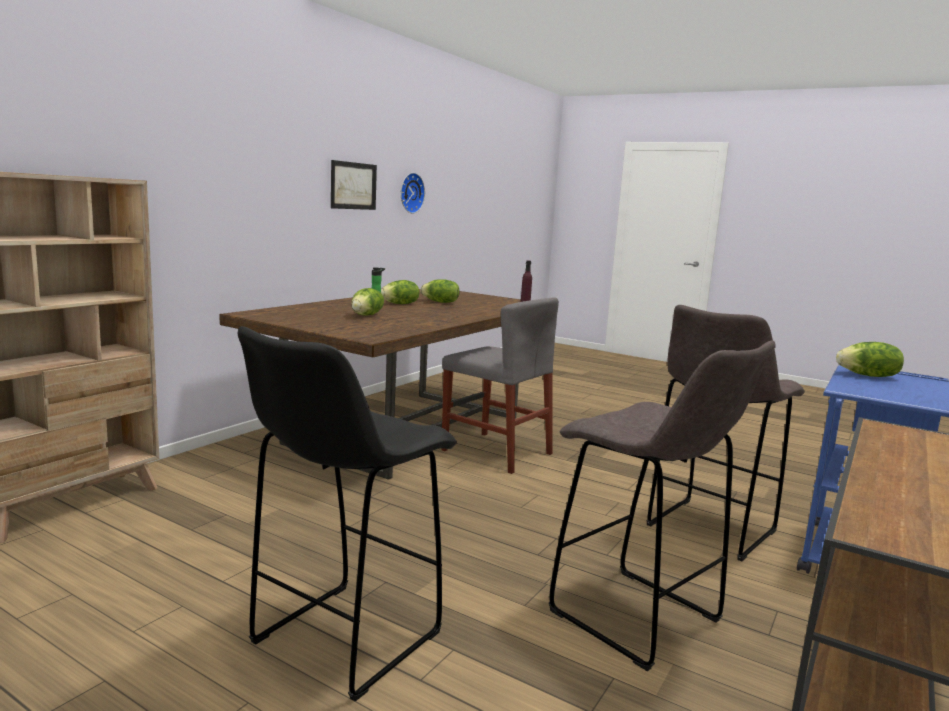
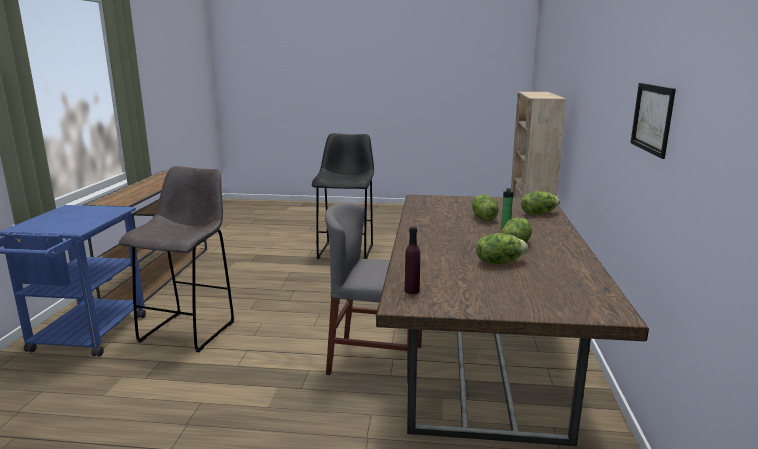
camera: 155 degrees right, 5 degrees up
(410, 193) = (713, 144): wall clock -> none
(639, 619) = (240, 277): grey stool -> none
(868, 376) = (76, 224): lettuce -> lettuce (538, 213)

